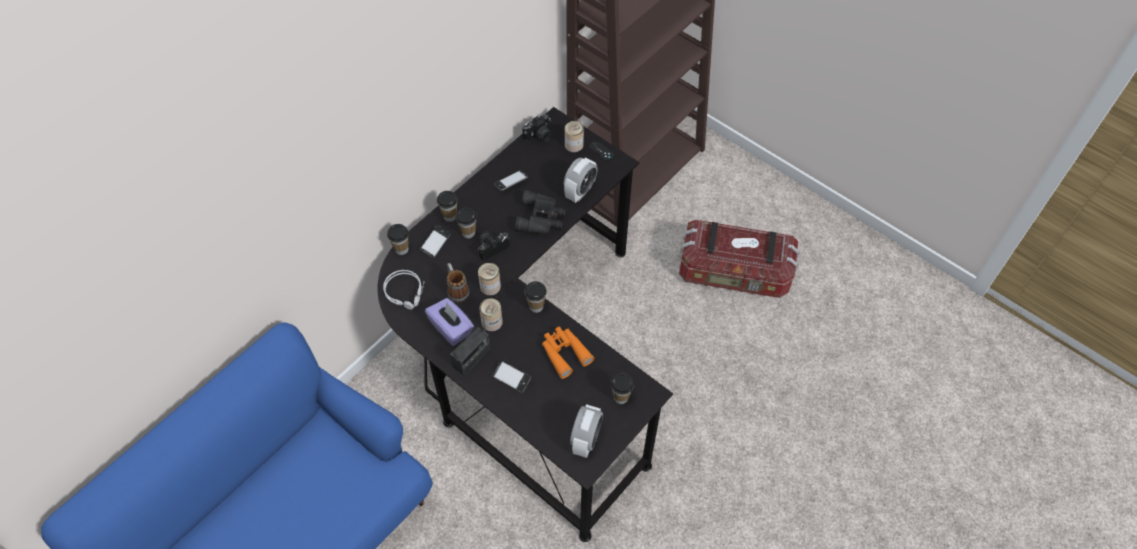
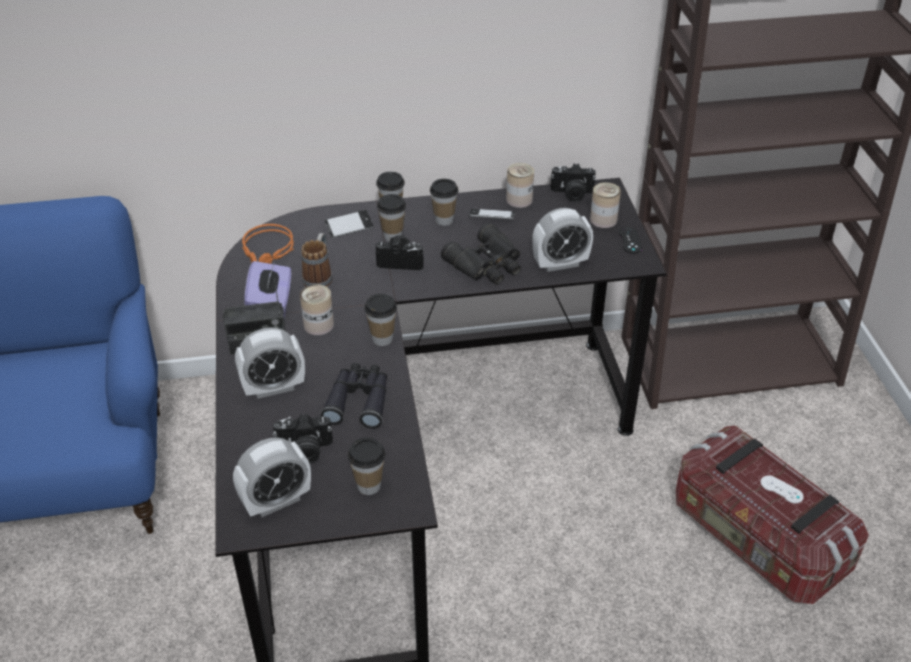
camera: 40 degrees right, 15 degrees down
(401, 249) = (310, 215): cup -> cup (444, 220)
(406, 292) = (269, 251): grey headphones -> orange headphones
(490, 286) = (356, 293): can -> can (519, 200)
(511, 378) = (274, 387): phone -> alarm clock
(564, 353) = (359, 400): orange binoculars -> black binoculars
(568, 402) = (304, 451): none -> camera

